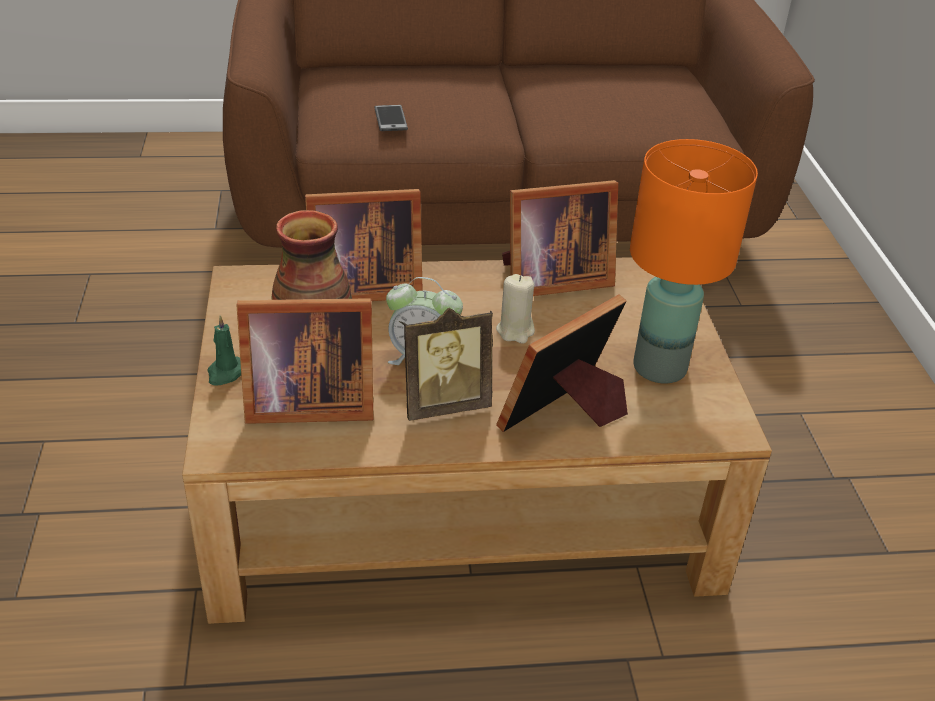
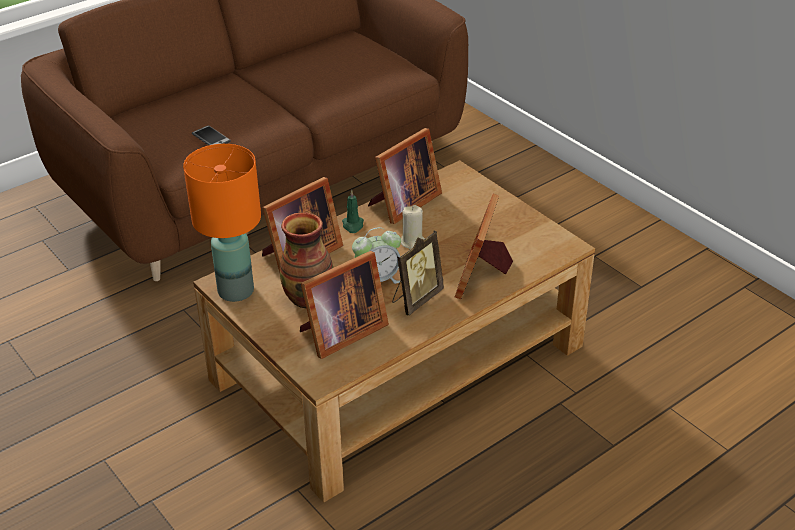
camera: 30 degrees left, 0 degrees up
(226, 373) = (277, 338): green candle -> green candle (353, 225)
(659, 366) = (505, 228): orange table lamp -> orange table lamp (235, 290)

